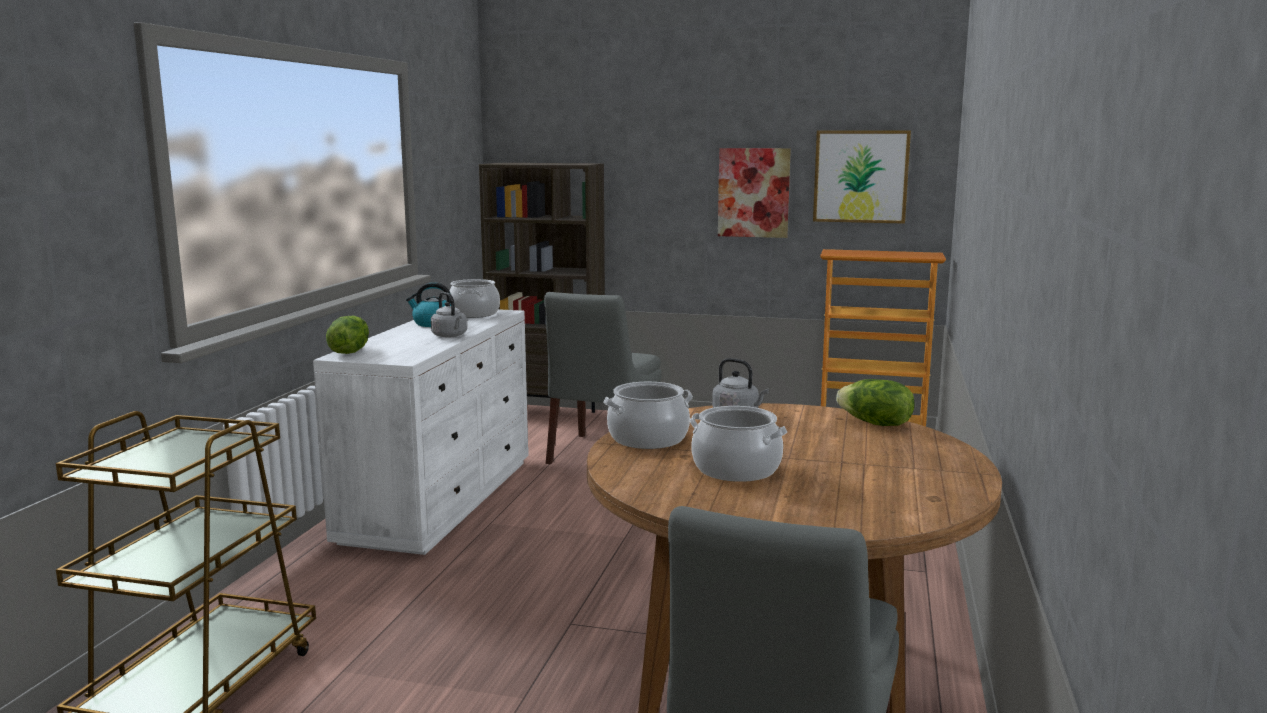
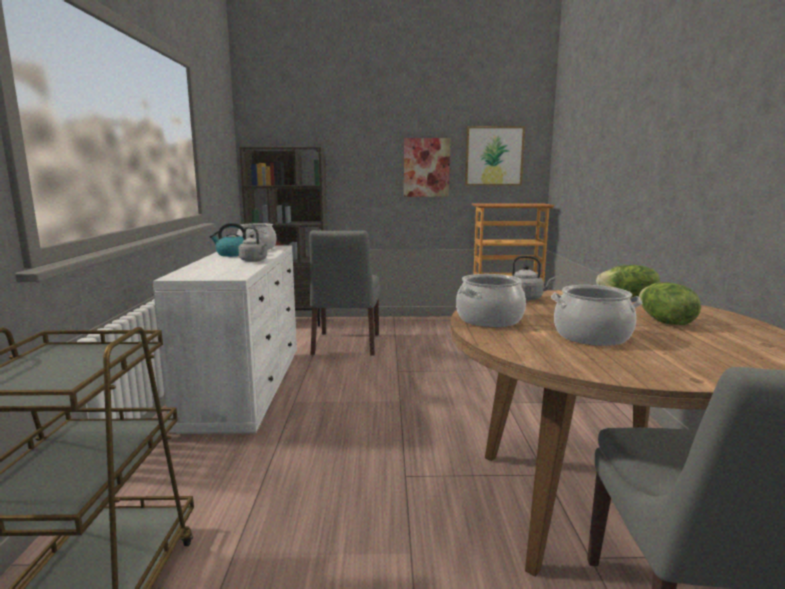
camera: 15 degrees left, 0 degrees up
(349, 352) = (180, 274): lettuce -> lettuce (664, 322)

